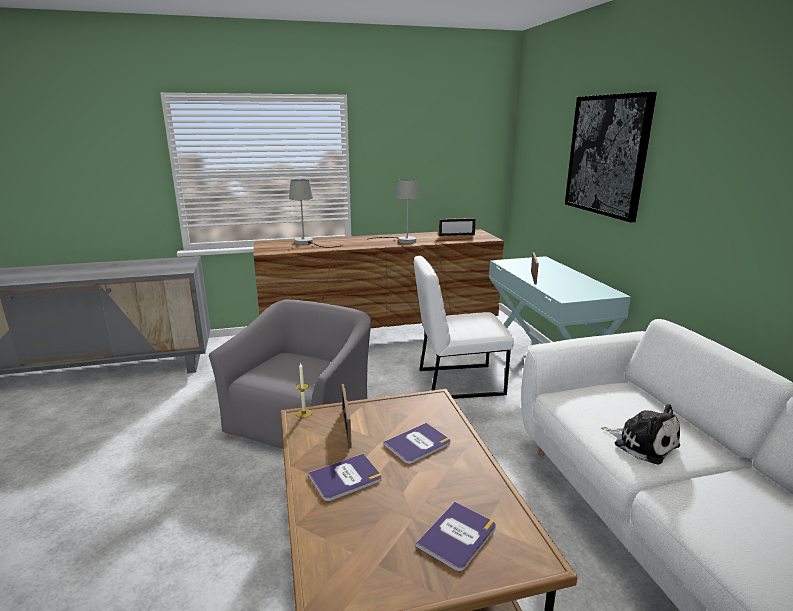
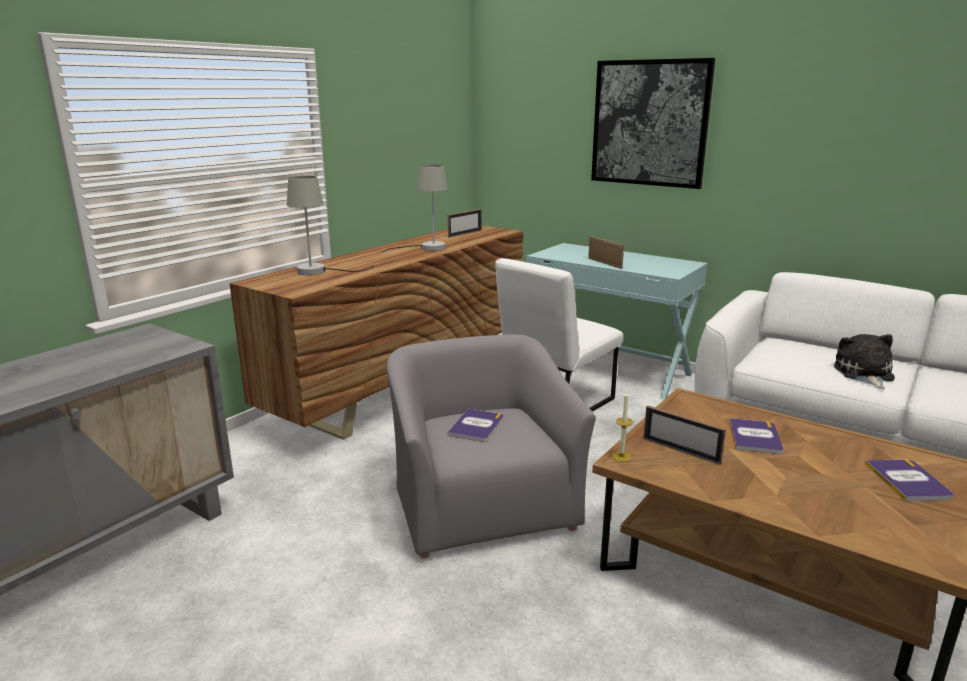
camera: 40 degrees left, 0 degrees up
(345, 478) = (769, 486): book -> book (476, 426)
(642, 443) = (864, 374): plush toy -> plush toy turned 90 degrees counterclockwise

